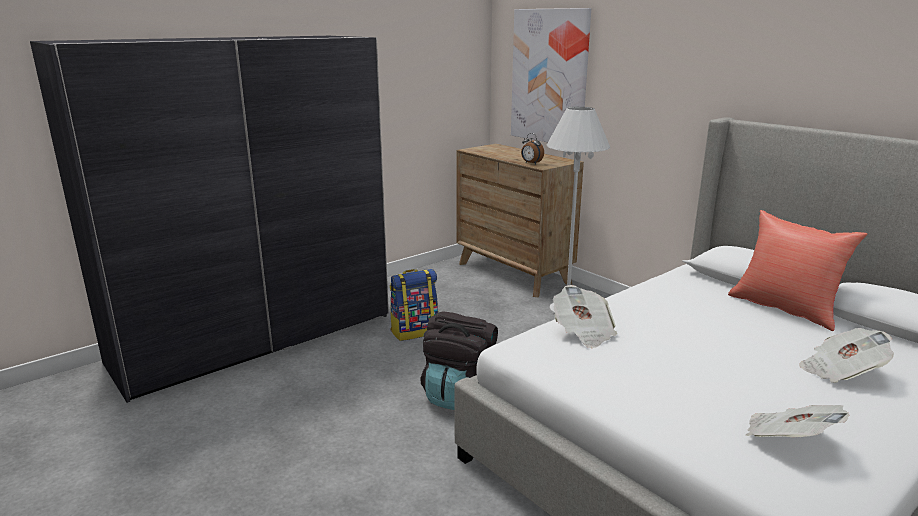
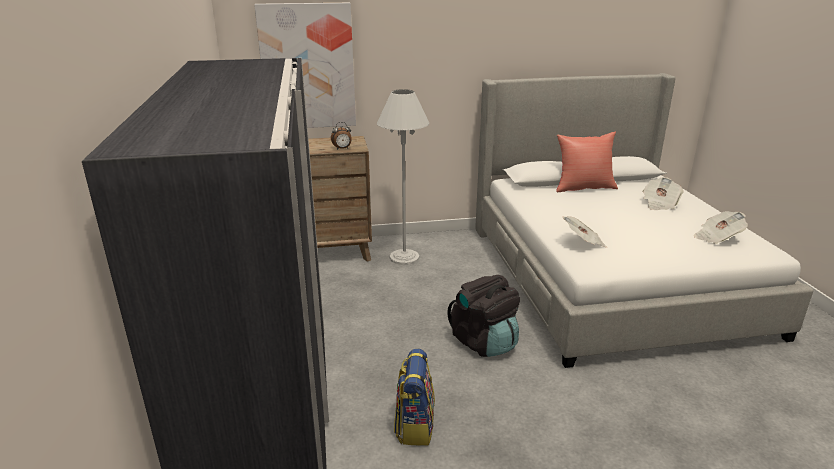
camera: 60 degrees left, 5 degrees up
(414, 331) = (365, 331): backpack -> backpack (414, 426)

